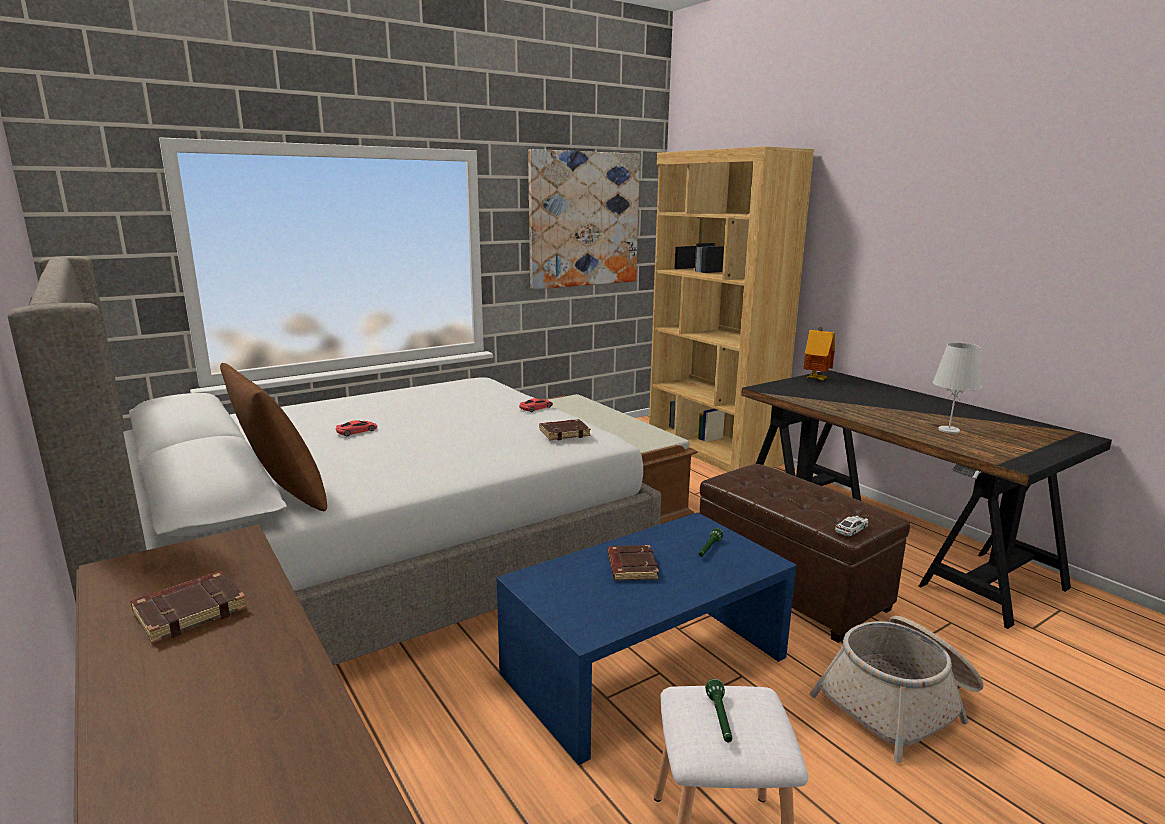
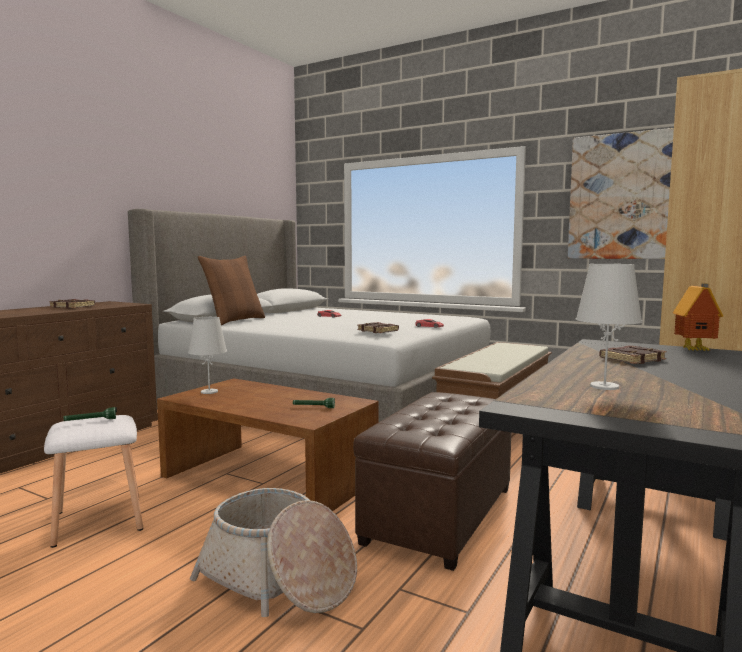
camera: 65 degrees right, 10 degrees down
(574, 605) = (209, 392): none -> white table lamp
(631, 567) = (267, 395): brown book -> brown book (631, 359)
(644, 664) = (269, 477): blue coffee table -> brown coffee table
(851, 529) = (384, 430): toy car -> none

